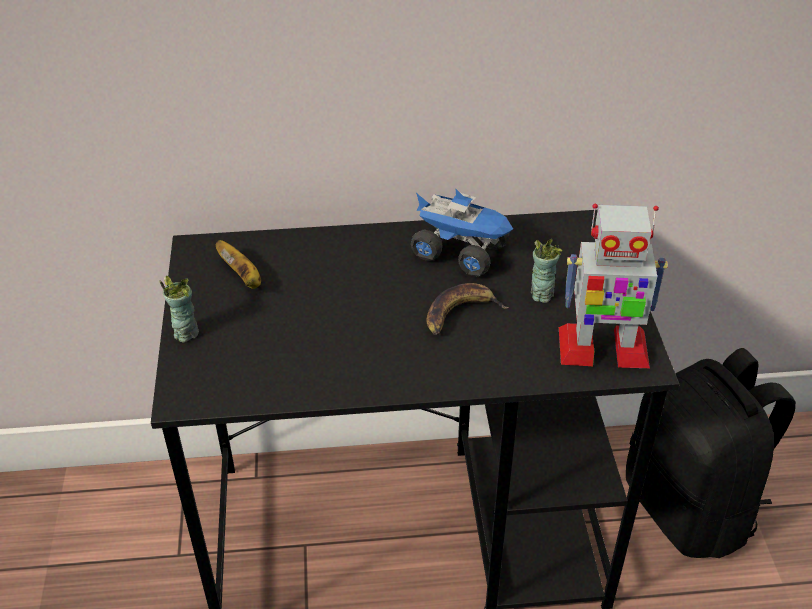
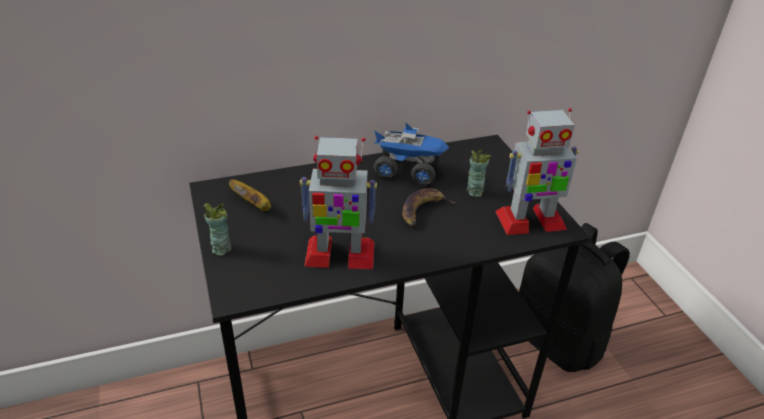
camera: 15 degrees left, 5 degrees down
(328, 361) = (339, 254): none -> toy robot

